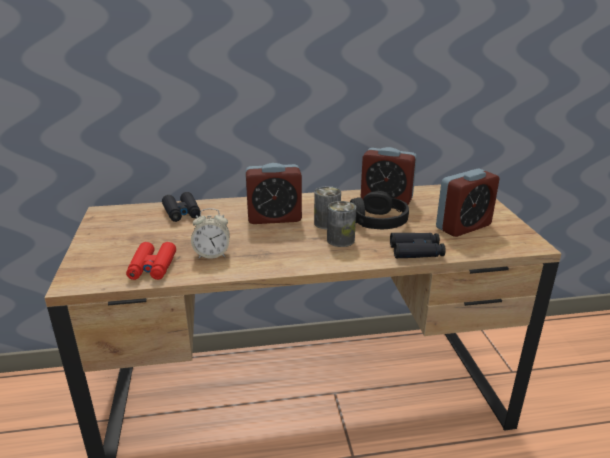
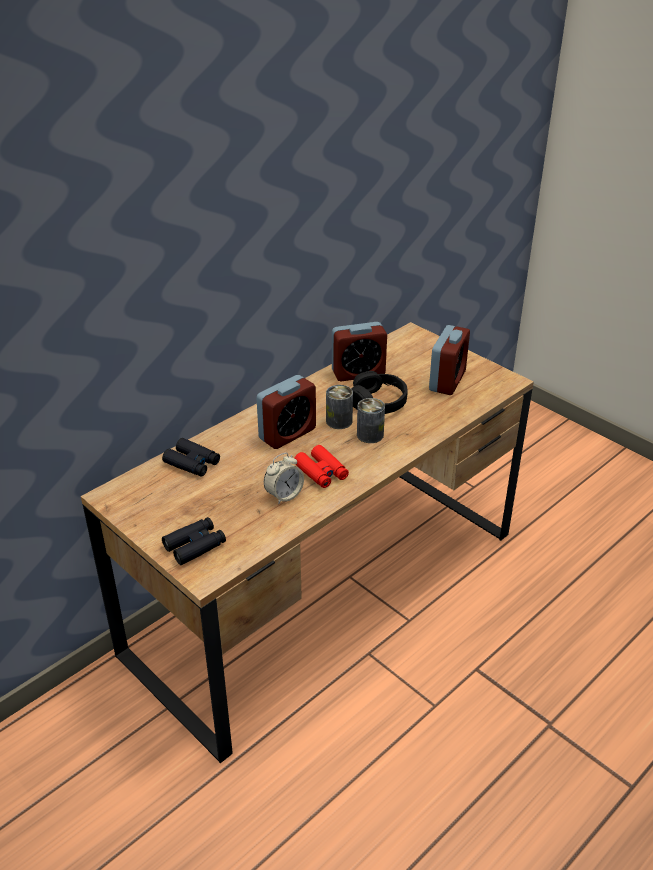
camera: 35 degrees left, 10 degrees up
(152, 267) = (251, 530): red binoculars -> red binoculars (321, 472)
(416, 251) = (437, 422): black binoculars -> black binoculars (195, 545)

